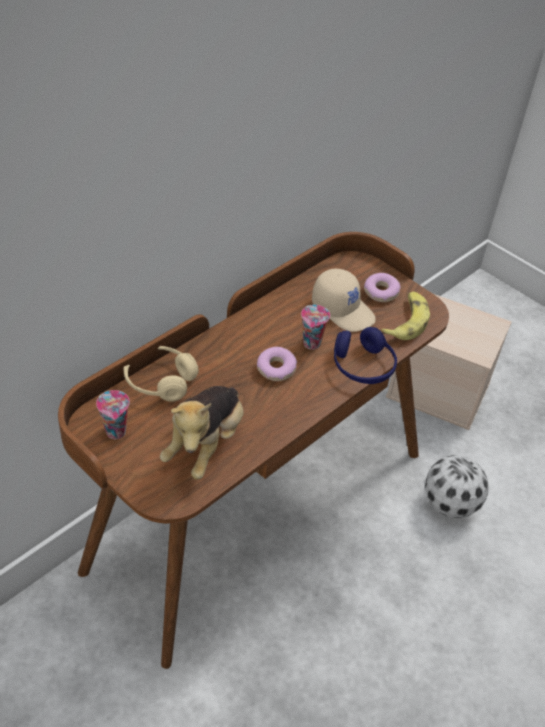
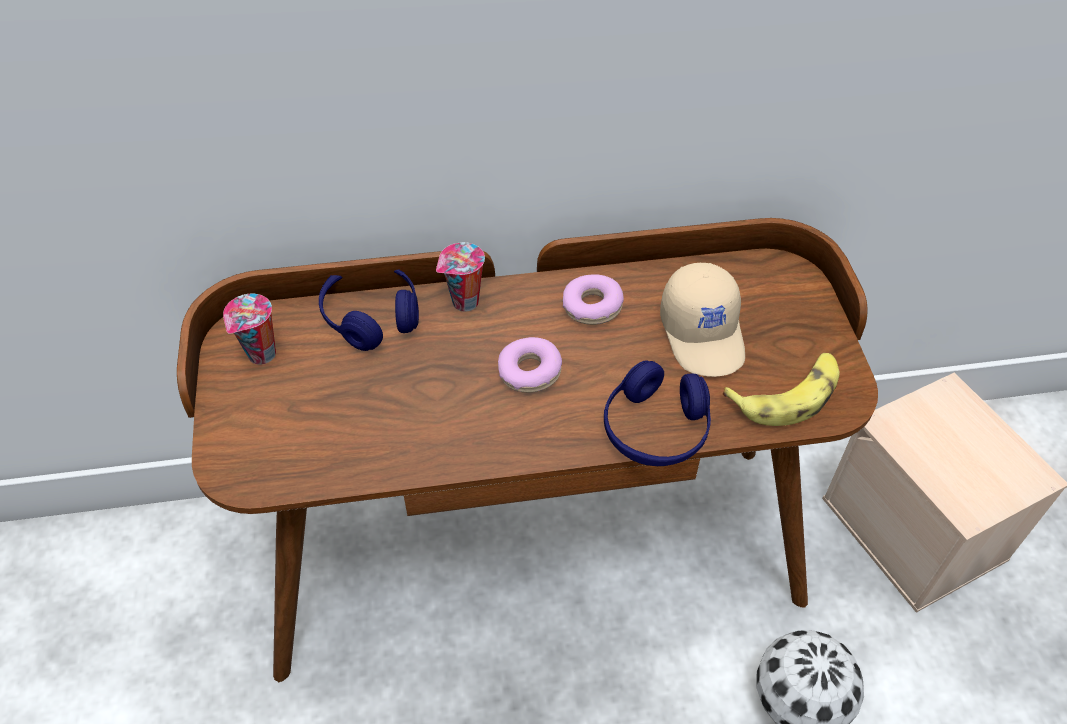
camera: 40 degrees right, 5 degrees up
(159, 380) = (371, 315): beige headphones -> blue headphones
(205, 444) = (345, 426): plush toy -> none
(312, 344) = (610, 362): cup -> cup (464, 303)
(381, 292) = (786, 333): donut -> donut (592, 306)

